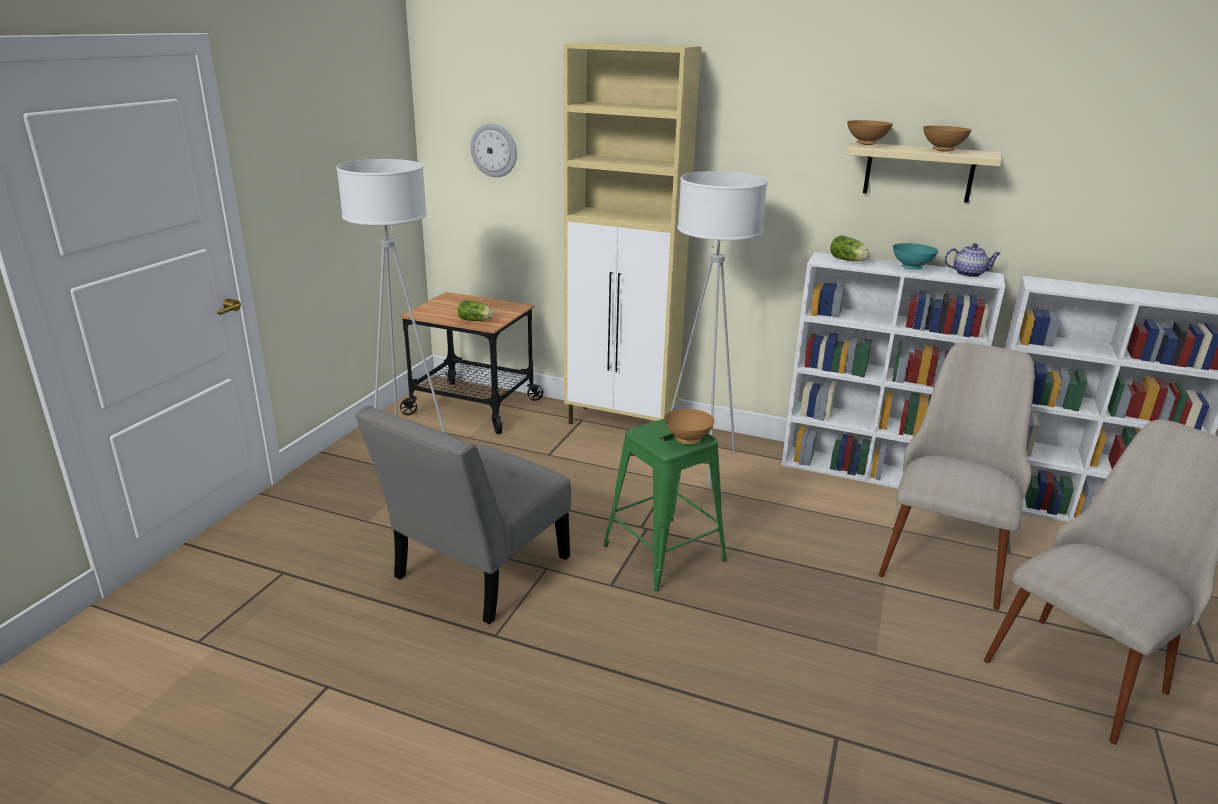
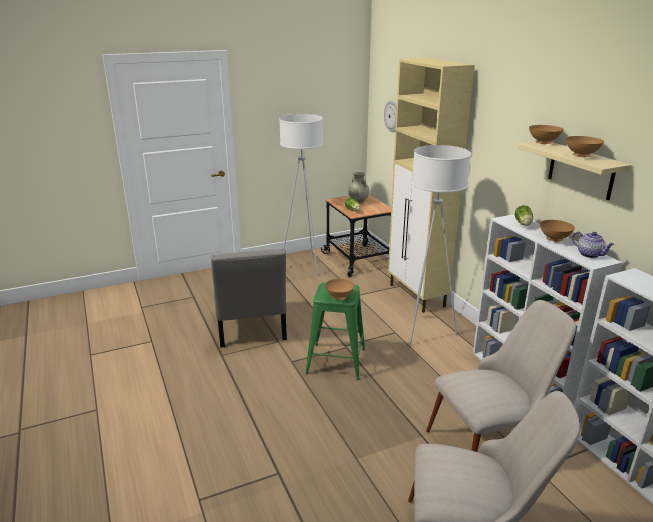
camera: 45 degrees right, 0 degrees up
(456, 306) = (358, 201): none -> beige vase
(476, 572) = (251, 329): grey chair -> grey chair turned 90 degrees counterclockwise
(911, 268) = (554, 240): turquoise bowl -> brown bowl

